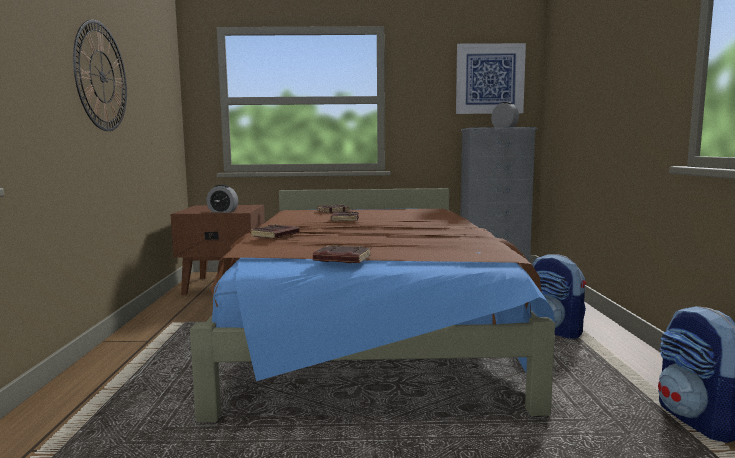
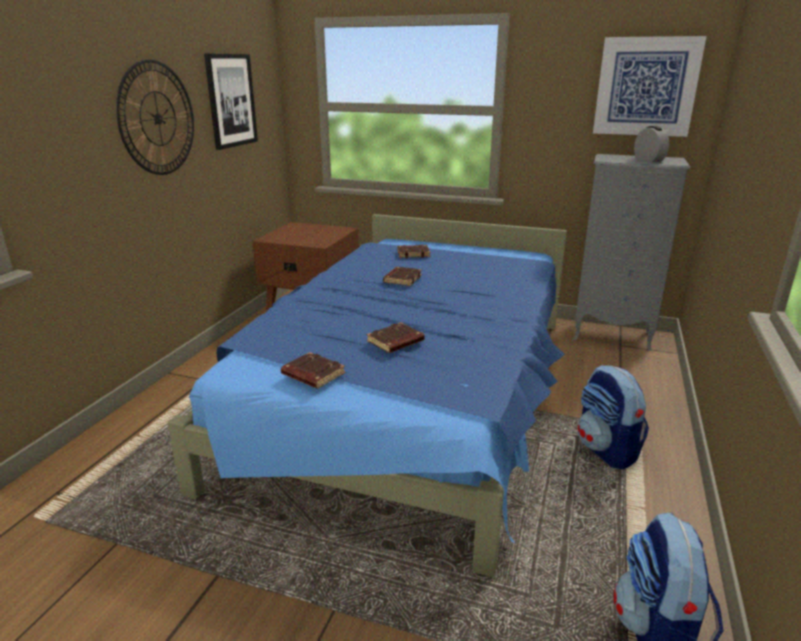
camera: 20 degrees right, 15 degrees up
(151, 83) = (231, 100): none -> picture
(223, 211) = (302, 242): alarm clock -> none
(275, 235) = (298, 310): brown book -> brown book (395, 342)
(368, 322) = (412, 393): brown bed -> blue bed

